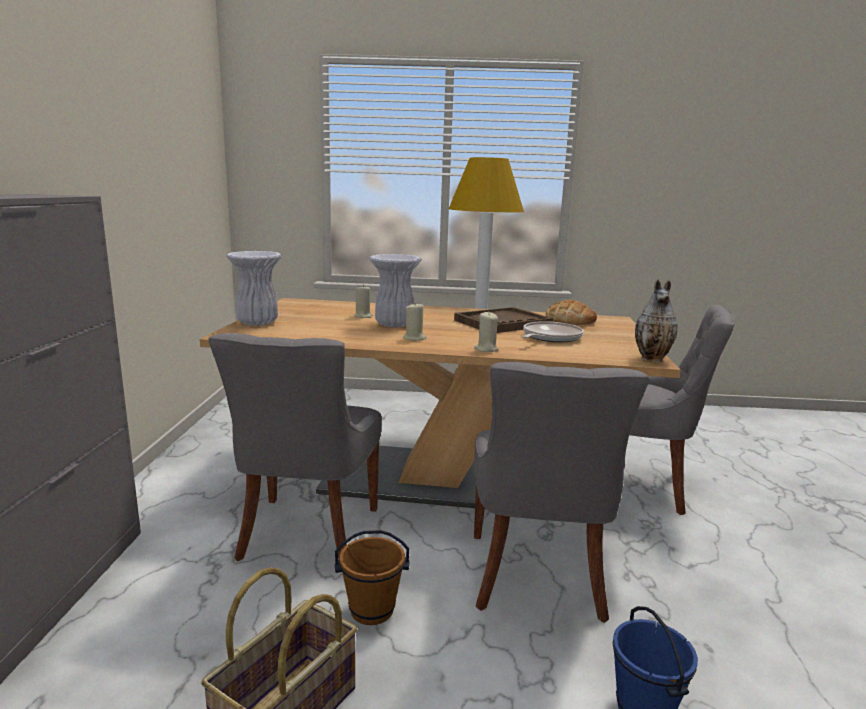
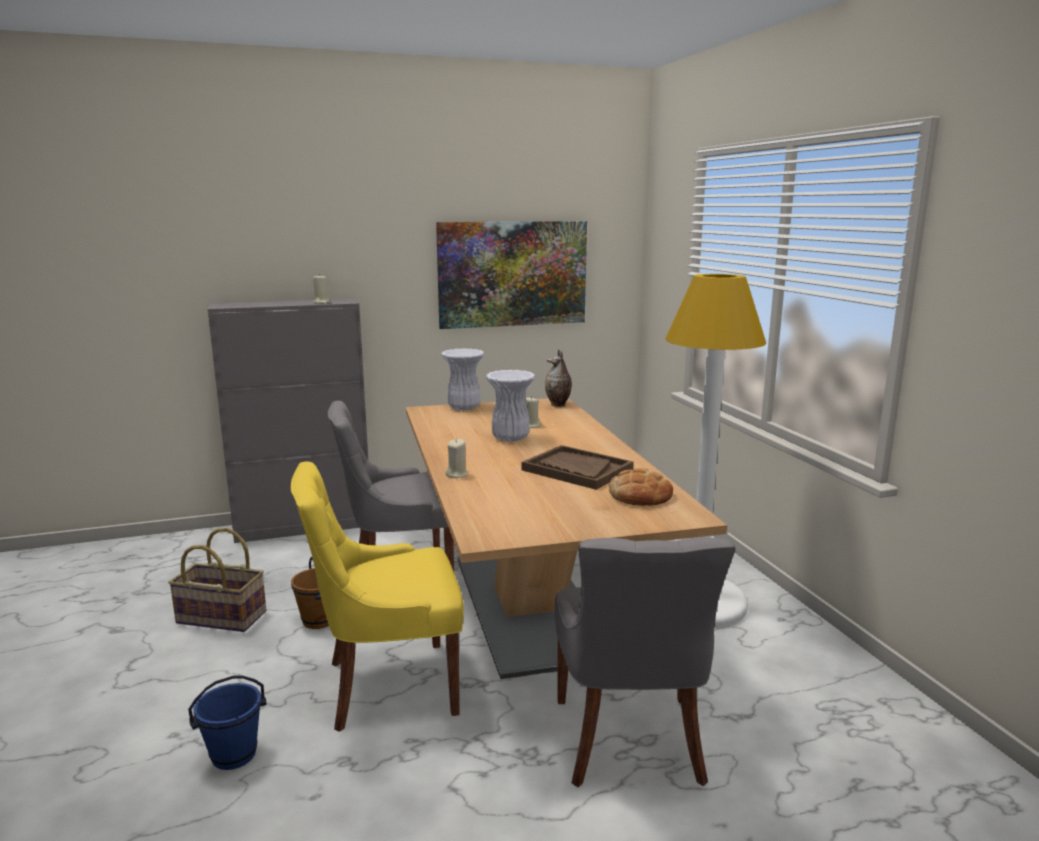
camera: 70 degrees right, 0 degrees up
(159, 168) = (512, 274): none -> picture
(414, 338) = (469, 450): beige candle -> beige candle (321, 302)
(537, 577) = (387, 686): grey chair -> yellow chair
(550, 337) = (535, 492): frying pan -> none
(652, 359) = (490, 539): vase -> vase (558, 405)

